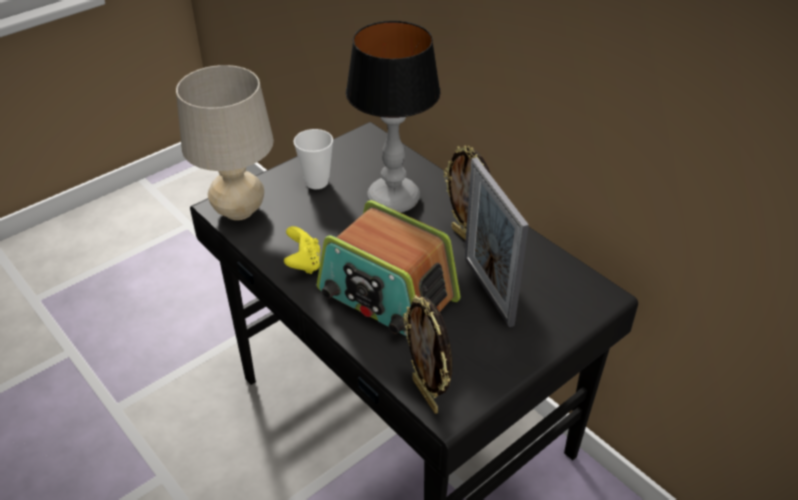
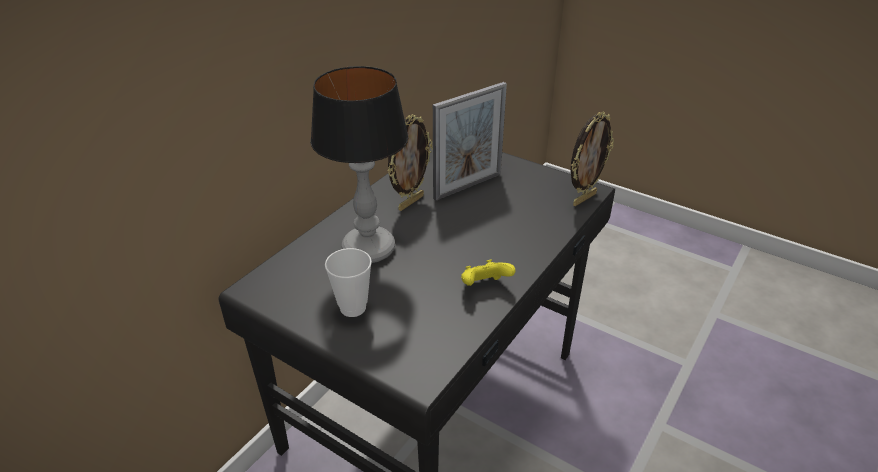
camera: 105 degrees left, 5 degrees down
(239, 211) = (423, 357): beige table lamp -> none
(387, 296) = (500, 231): radio -> none

